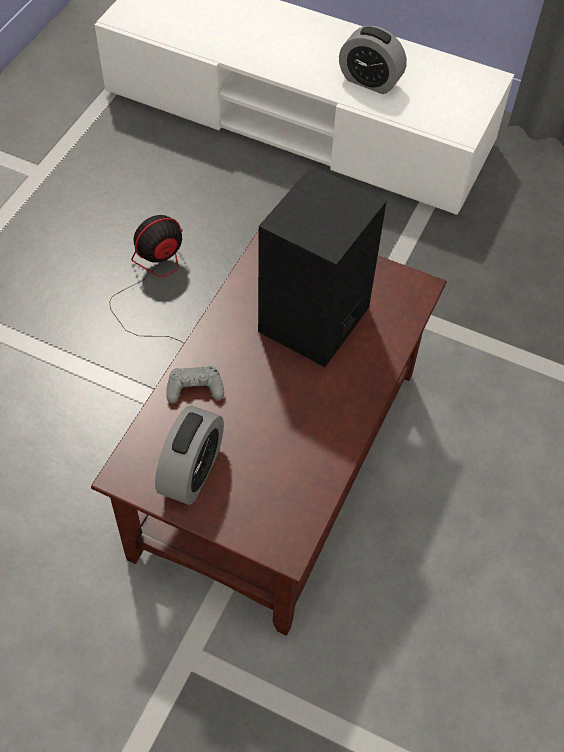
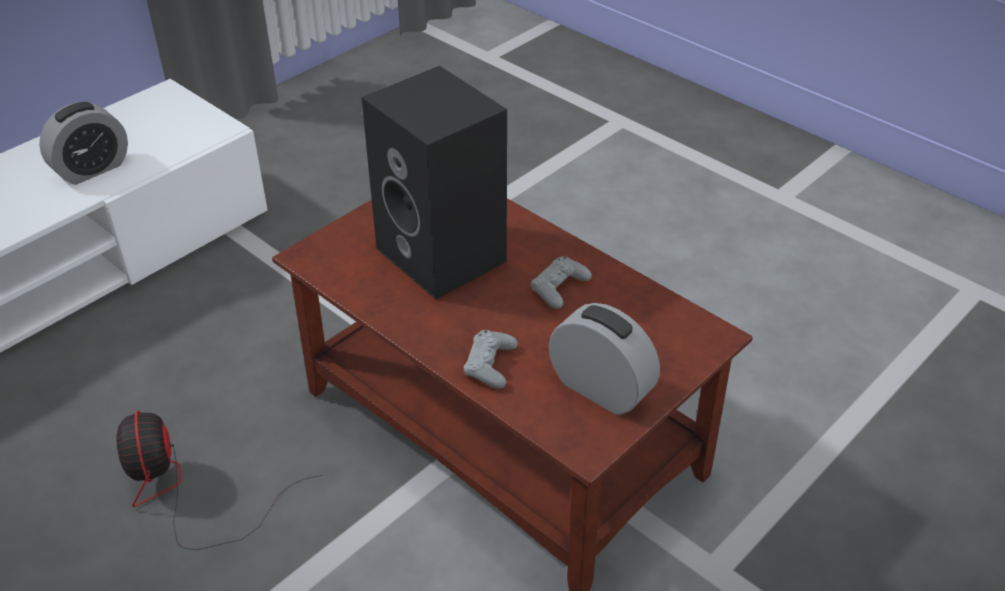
camera: 70 degrees left, 15 degrees down
(305, 414) = (559, 288): none -> grey game controller

